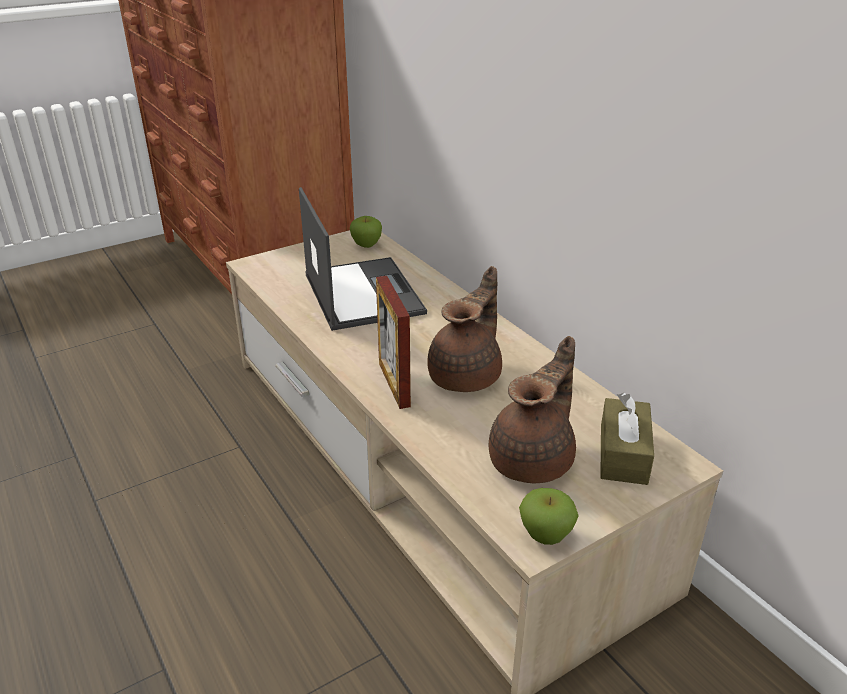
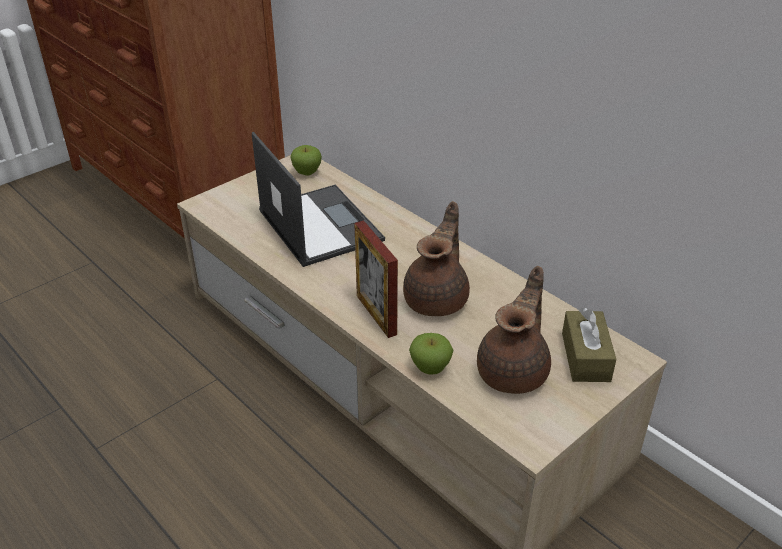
camera: 10 degrees left, 5 degrees up
(545, 535) = (540, 437): apple -> apple (430, 368)

